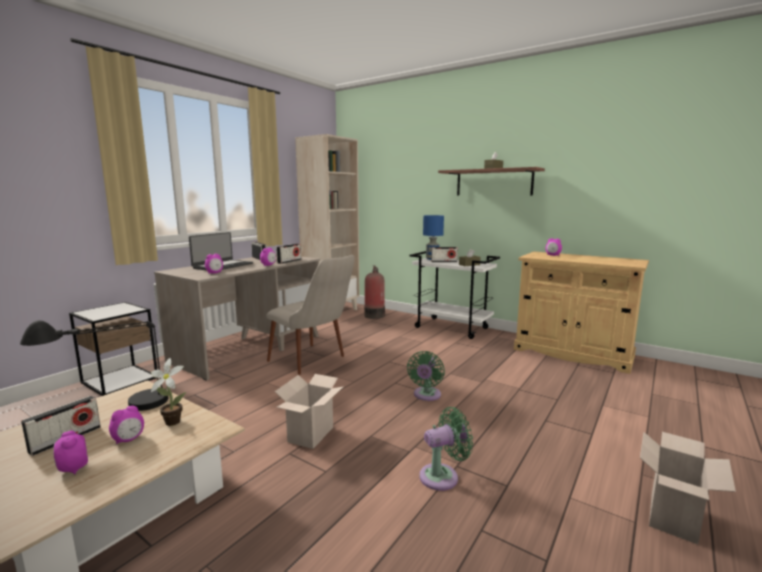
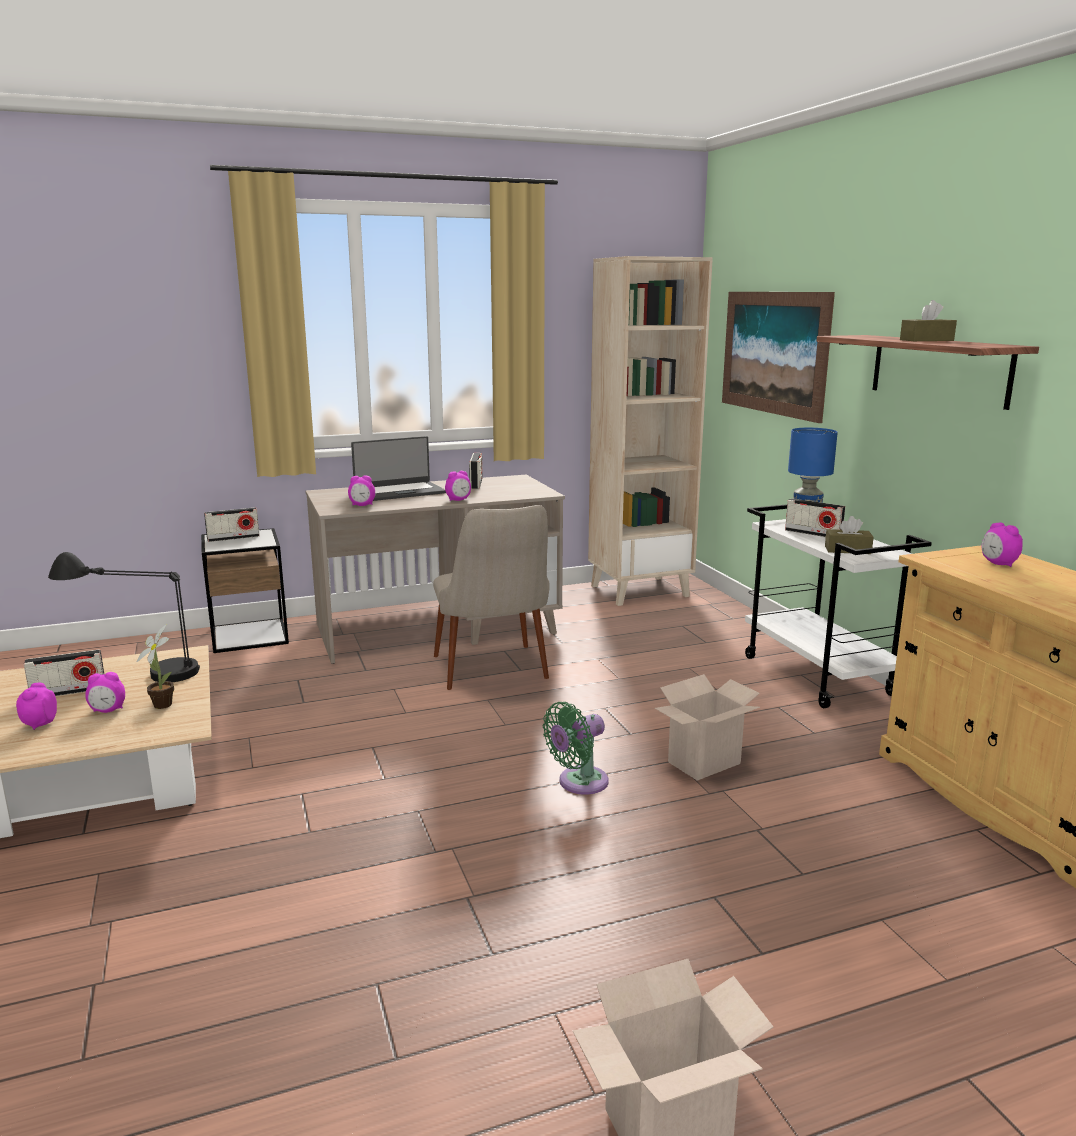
camera: 35 degrees right, 5 degrees up
(289, 261) = (503, 496): radio -> radio (233, 538)
(311, 435) = (351, 781): cardboard box -> cardboard box (704, 764)
(375, 315) = (705, 615): fire extinguisher -> none
(392, 185) = (773, 353): none -> picture
(442, 476) = (429, 901): green fan -> none

